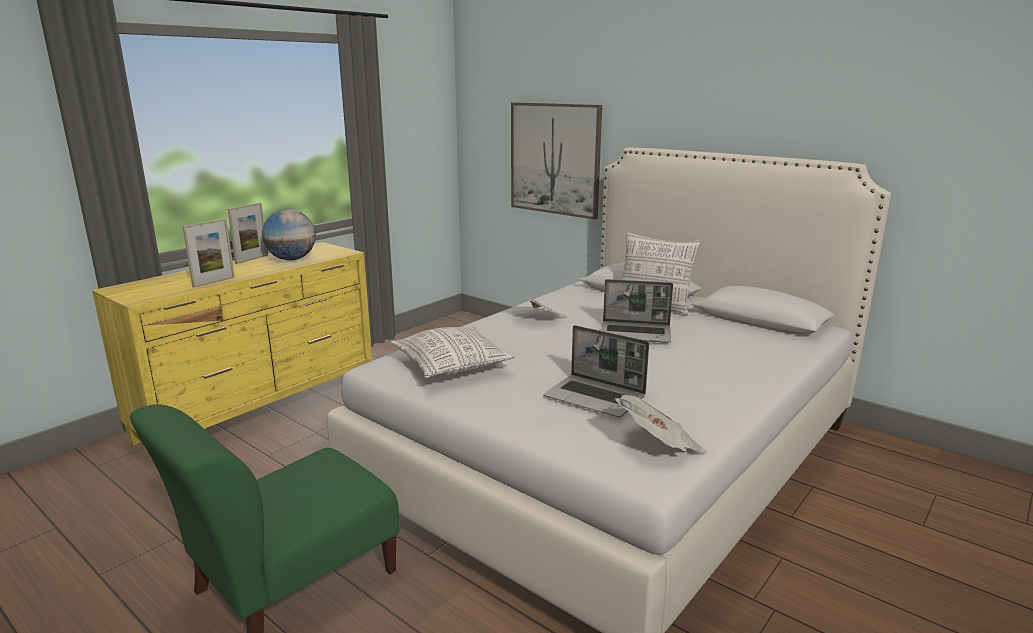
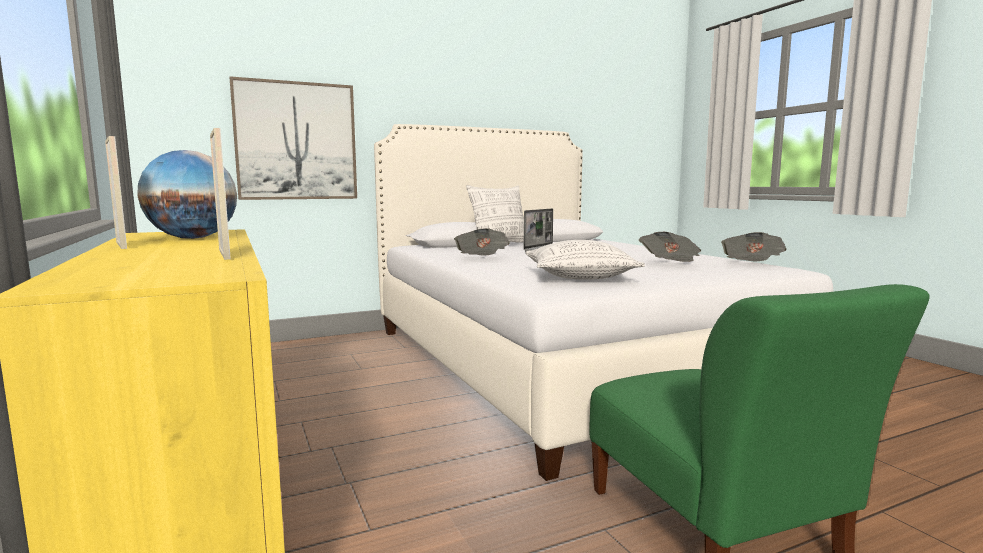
camera: 65 degrees left, 10 degrees down
(596, 397) = (670, 264): laptop -> newspaper

